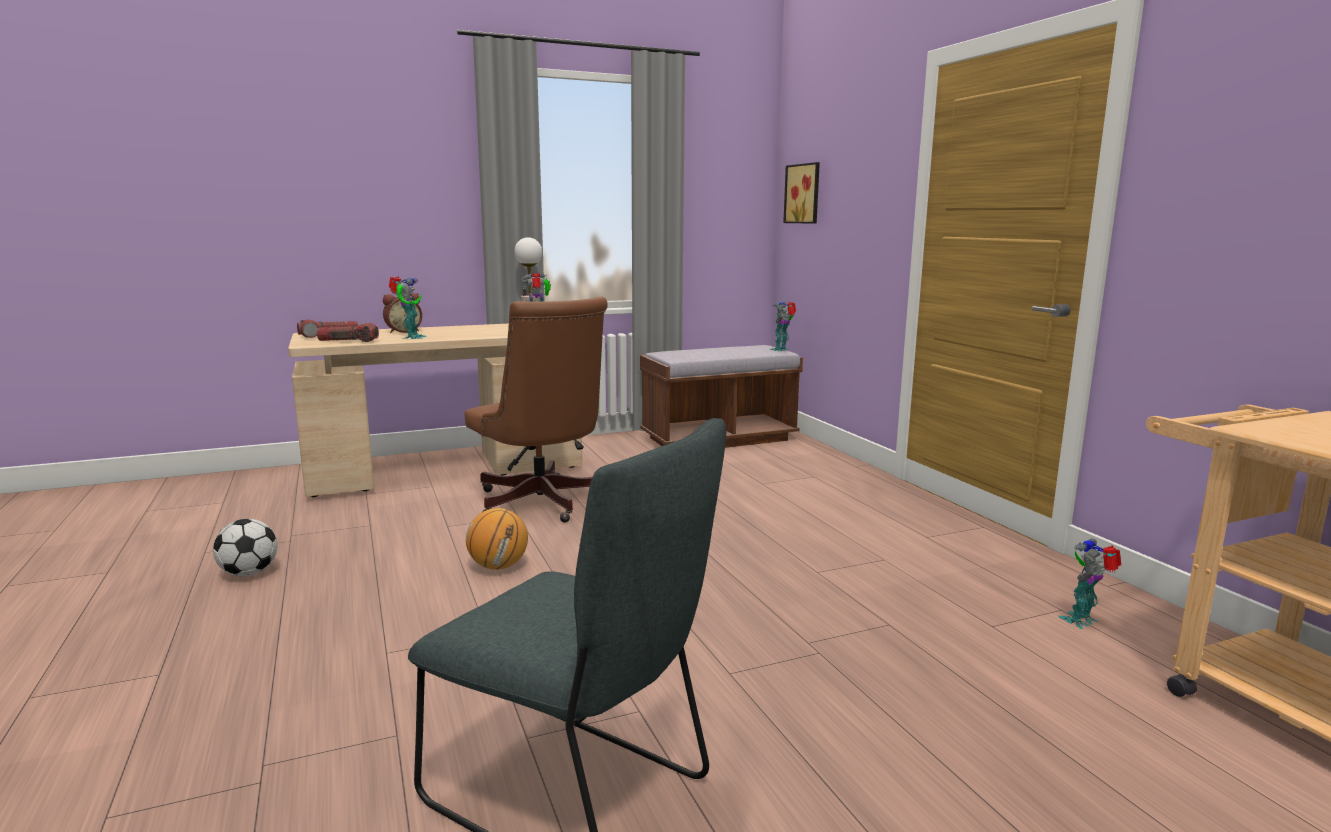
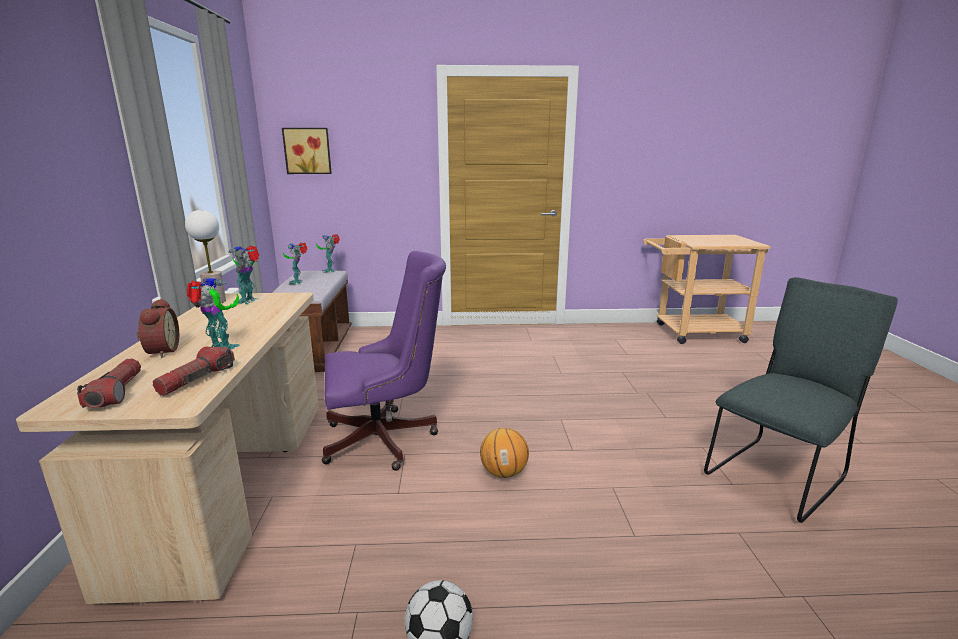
camera: 70 degrees left, 5 degrees up
(543, 504) = (387, 439): brown office chair -> purple office chair
(1083, 621) = (626, 339): toy robot -> toy robot (297, 282)

